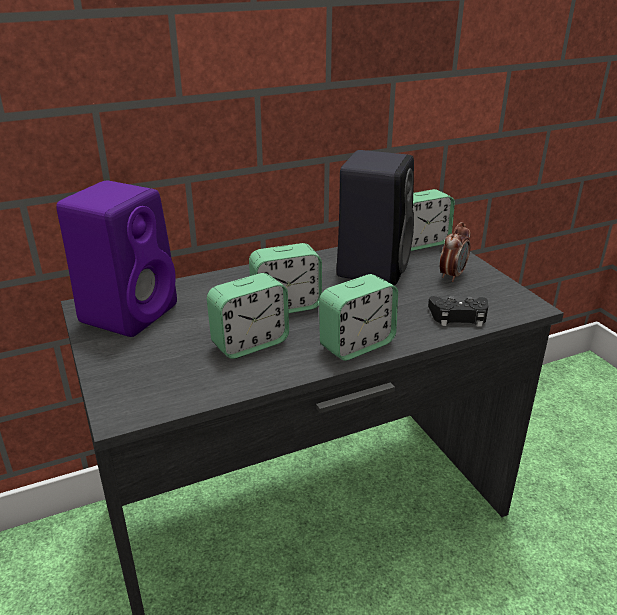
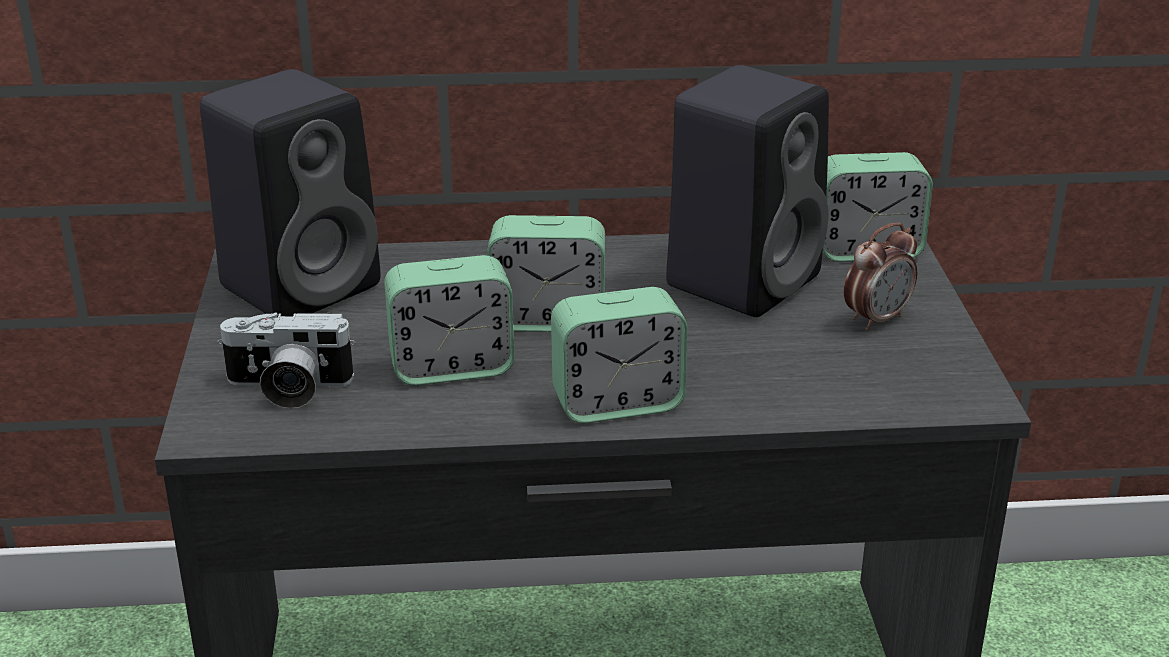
camera: 20 degrees right, 0 degrees up
(130, 312) = (304, 284): purple speaker -> black speaker
(157, 376) = (287, 388): none -> camera
(458, 316) = (828, 391): black game controller -> none

